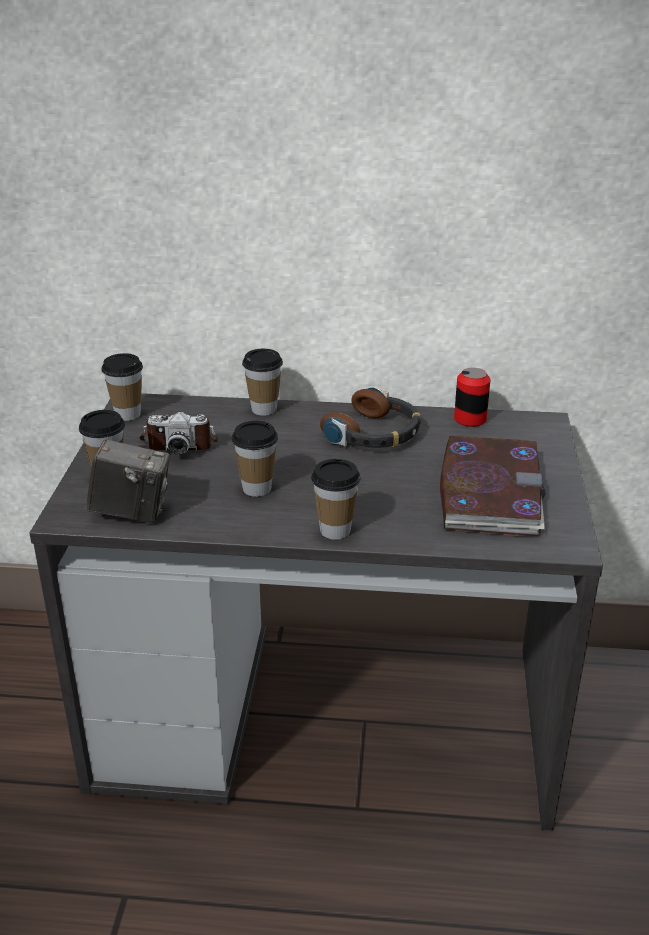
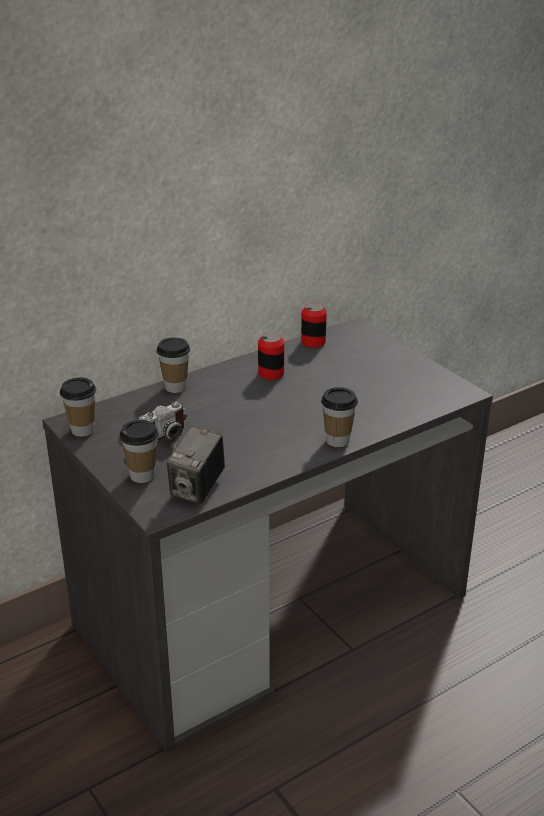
camera: 40 degrees left, 0 degrees up
(132, 512) = (197, 489): camera -> camera turned 150 degrees clockwise
(257, 489) = (253, 438): cup -> none
(374, 433) = (271, 374): headphones -> can
(489, 491) = (385, 380): book -> none

